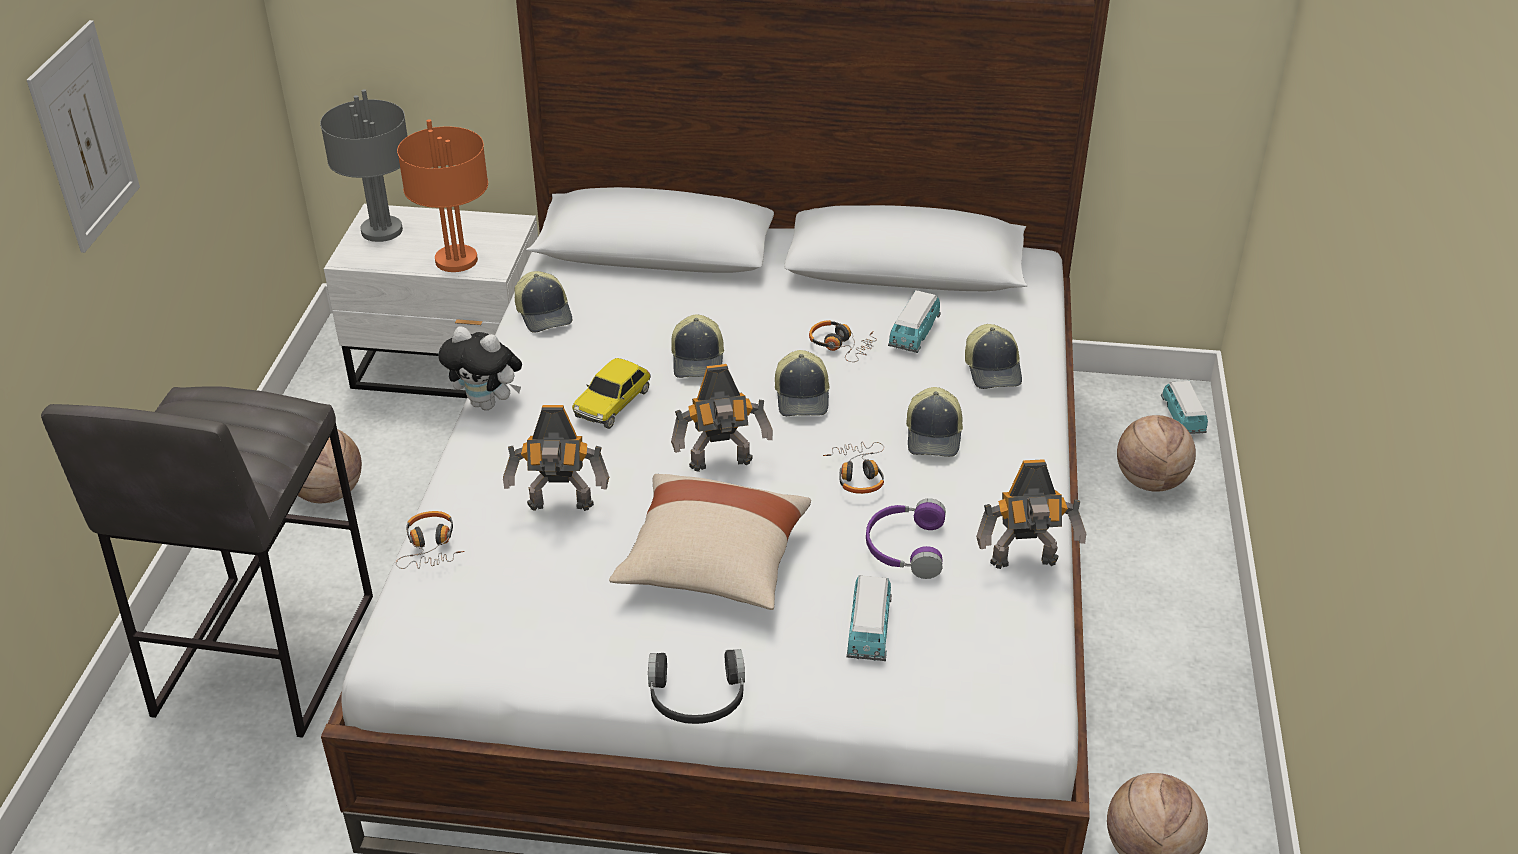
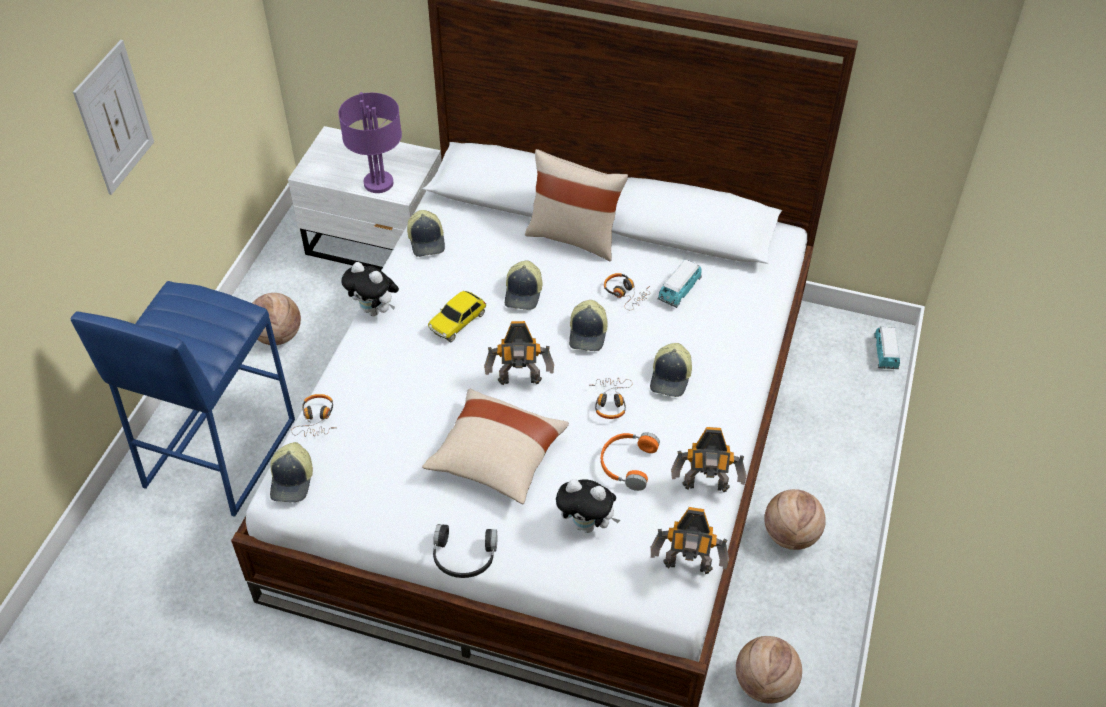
camera: 10 degrees right, 10 degrees up
(262, 655) = (218, 453): grey stool -> blue stool
(382, 231) = (332, 152): grey table lamp -> none
(457, 260) = (379, 183): orange table lamp -> purple table lamp
(560, 507) = (406, 401): toy robot -> toy robot (687, 568)
(751, 289) = (574, 237): none -> beige pillow
(869, 632) = (587, 525): toy car -> plush toy
(904, 547) = (626, 464): purple headphones -> orange headphones
(993, 370) = (727, 328): cap -> cap (293, 480)
(1150, 482) = (846, 403): basketball -> basketball (790, 535)

